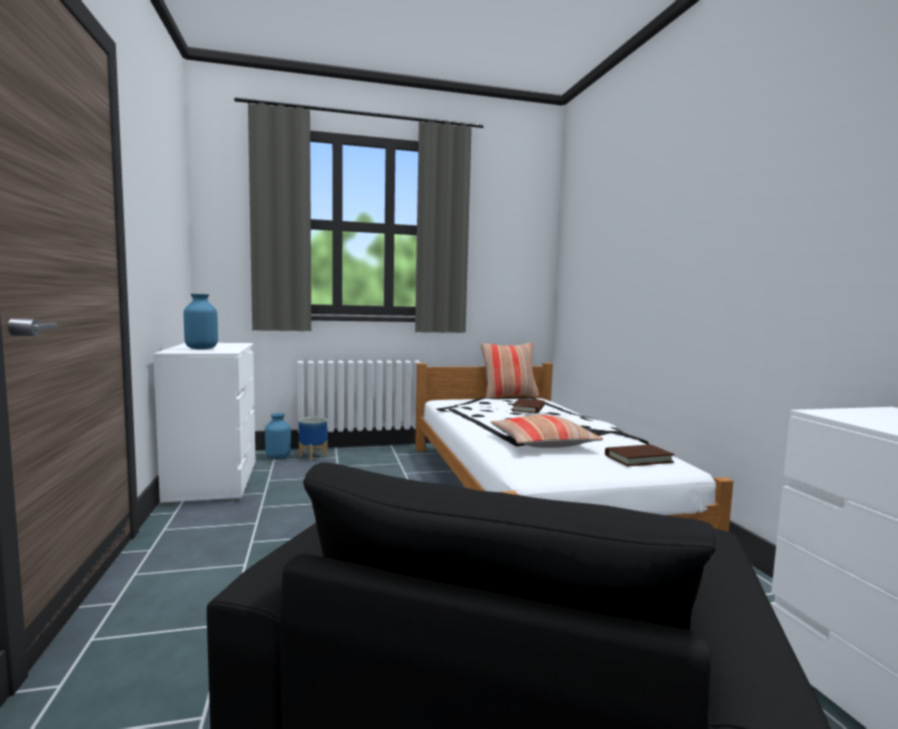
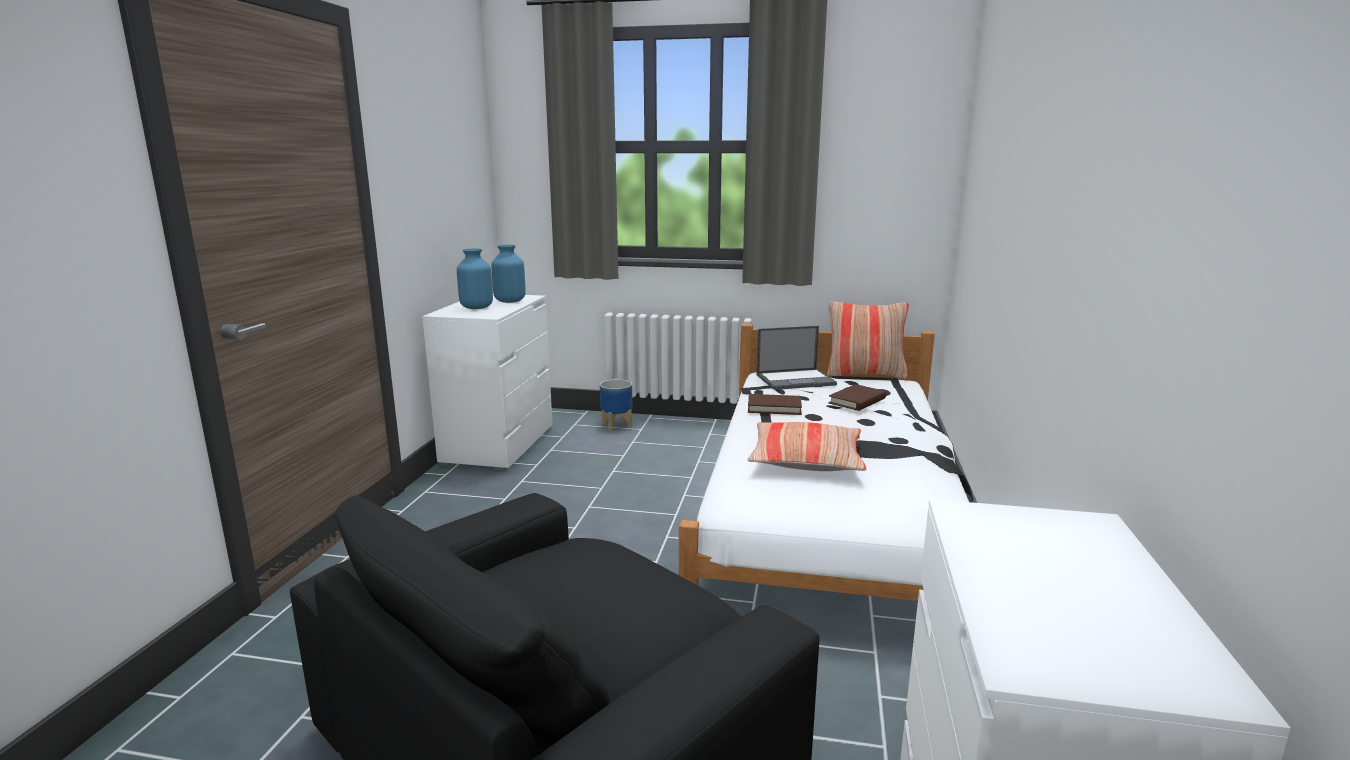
camera: 25 degrees right, 10 degrees up
(277, 457) = (580, 421): blue vase -> blue vase (509, 301)
(469, 401) = (796, 380): none -> laptop
(638, 459) = (901, 503): brown book -> brown book (774, 407)

